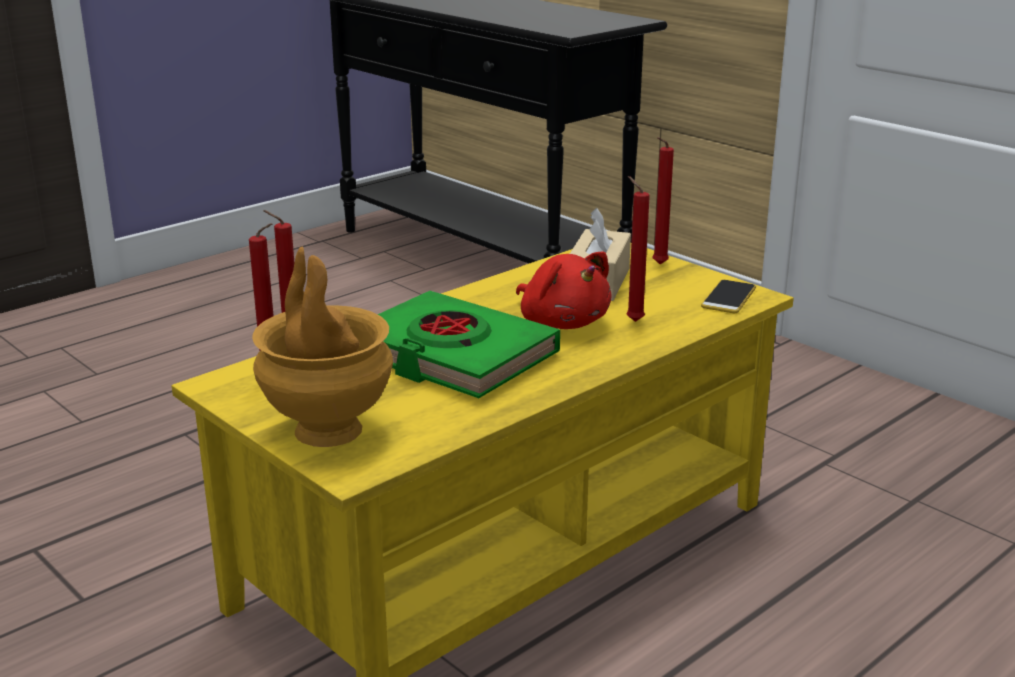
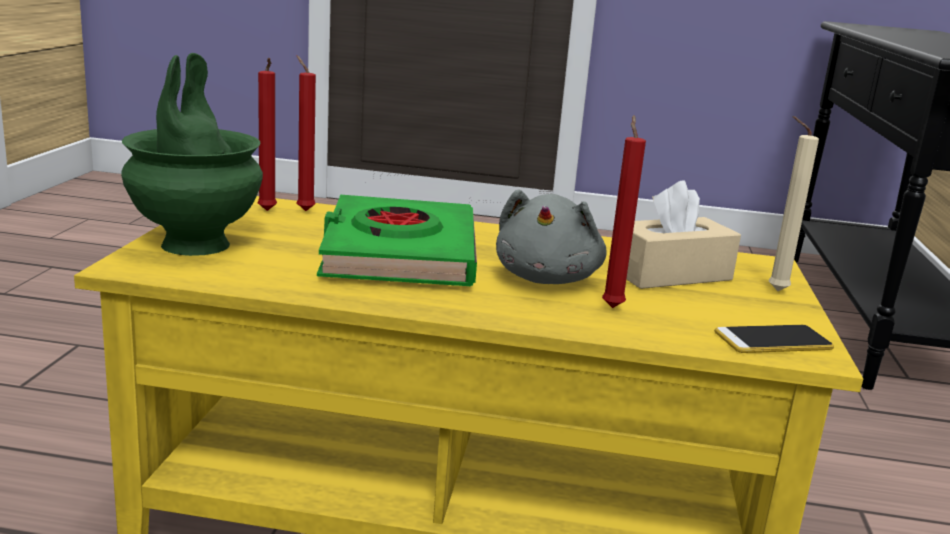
camera: 50 degrees right, 5 degrees down
(326, 429) = (196, 244): brown vase -> green vase
(562, 322) = (548, 278): red plush toy -> grey plush toy
(658, 265) = (773, 290): red candle -> beige candle

